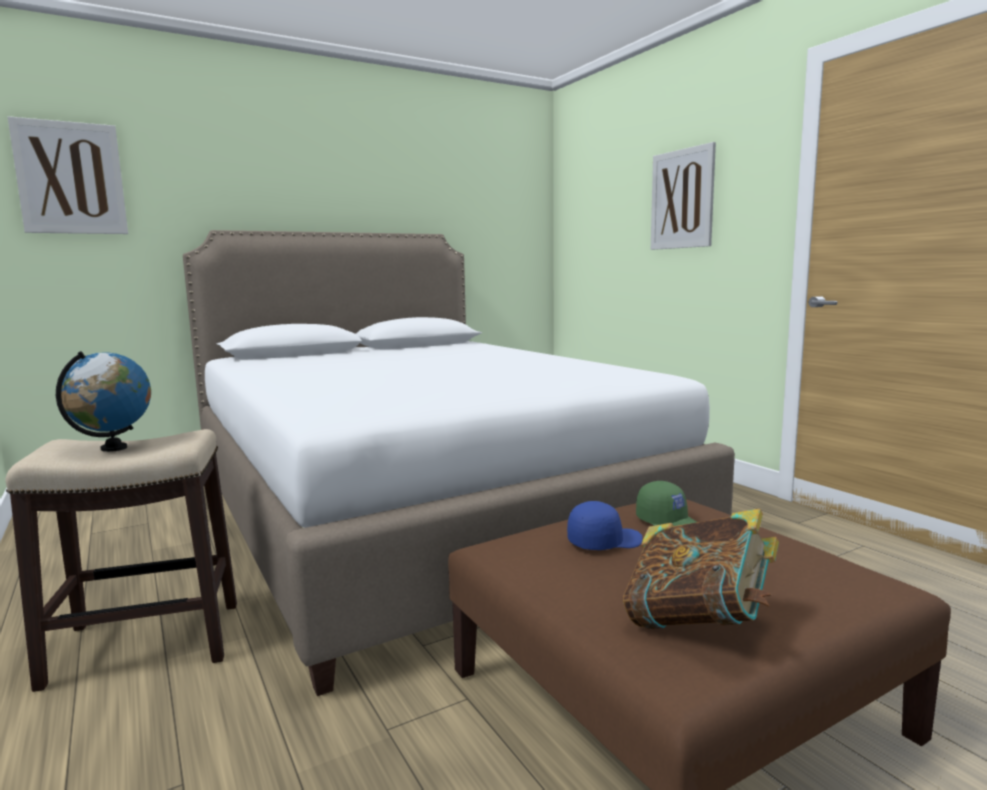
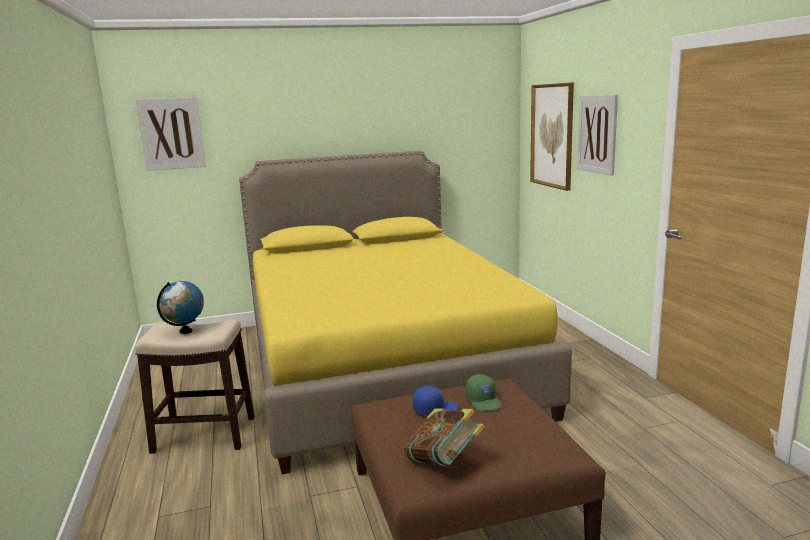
camera: 15 degrees right, 5 degrees up
(419, 513) = (381, 365): white bed -> yellow bed
(607, 216) = (552, 135): none -> picture

